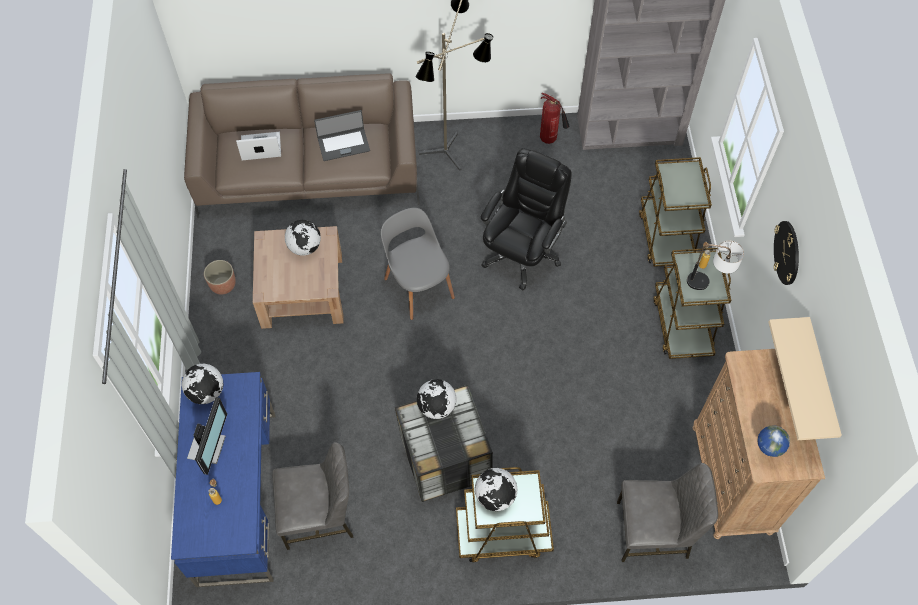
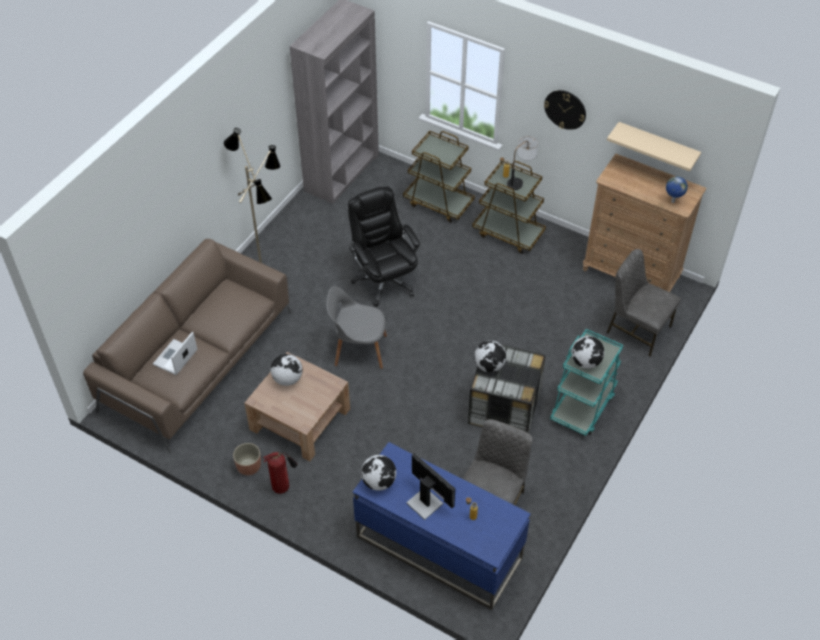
camera: 55 degrees left, 10 degrees down
(343, 144) = (223, 308): laptop -> none
(503, 533) = (582, 406): brown cart -> turquoise cart
(550, 139) = (308, 215): fire extinguisher -> fire extinguisher (283, 486)
(654, 531) = (637, 329): grey chair -> grey chair turned 90 degrees counterclockwise

